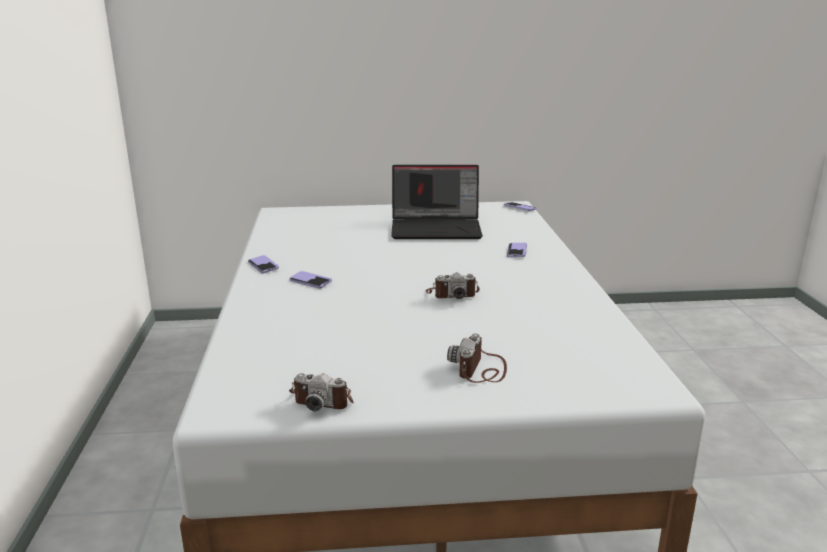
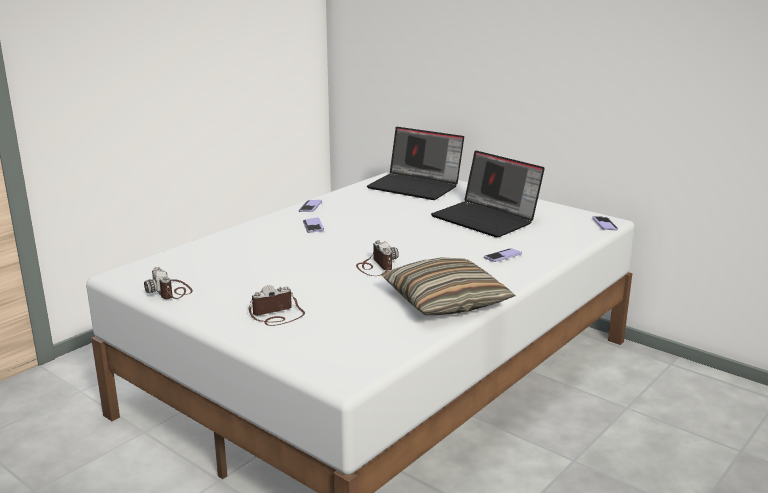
camera: 45 degrees right, 0 degrees up
(317, 219) = (416, 186): none -> laptop
(452, 294) = (375, 267): camera -> camera turned 150 degrees counterclockwise
(565, 298) = (445, 301): none -> pillow

